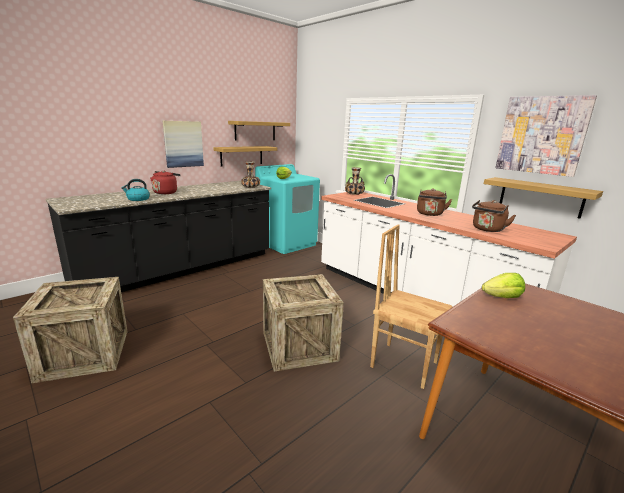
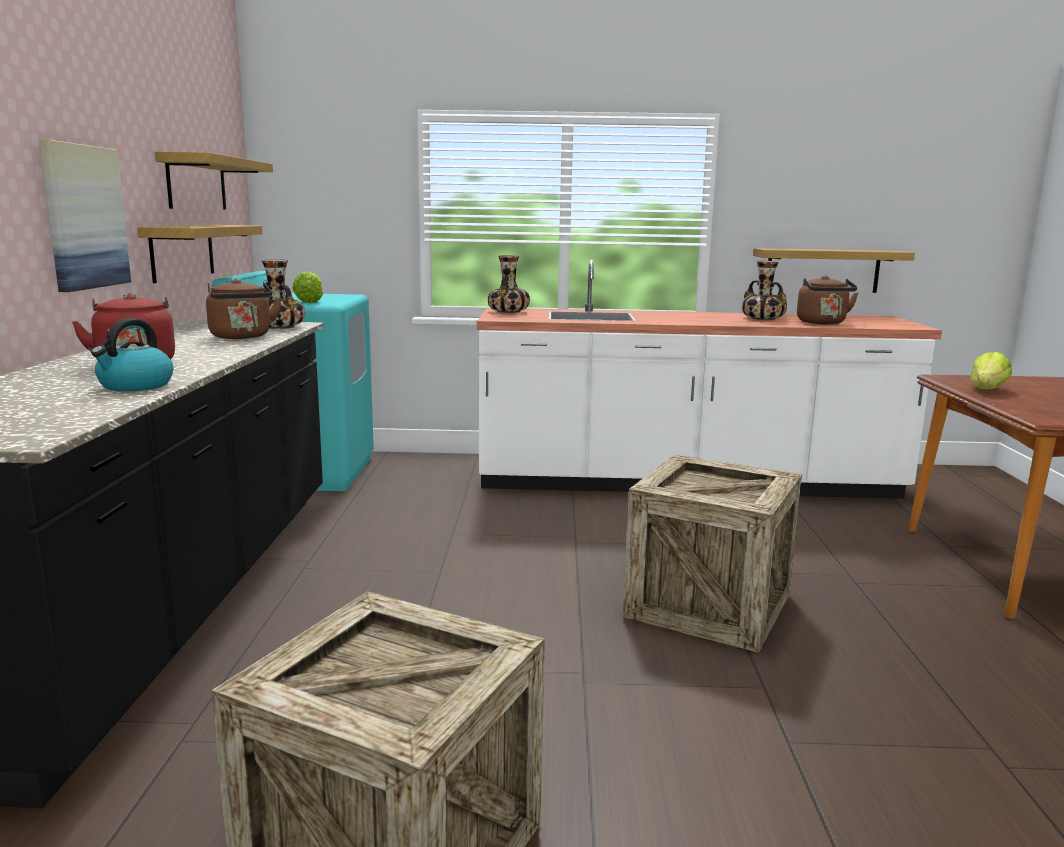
camera: 45 degrees left, 5 degrees down
(403, 363) = (844, 560): brown chair -> none
(430, 214) = (710, 319): brown kettle -> brown kettle (242, 337)
(463, 220) = (763, 318): none -> vase
(541, 135) = (813, 178): picture -> none

